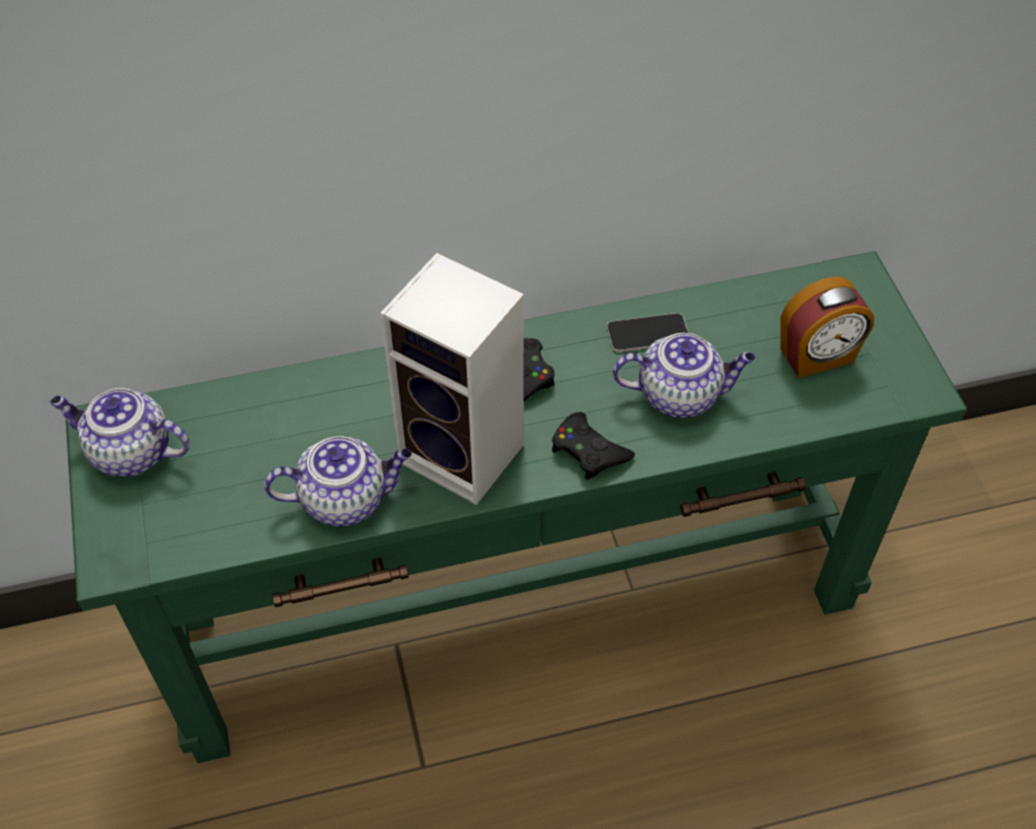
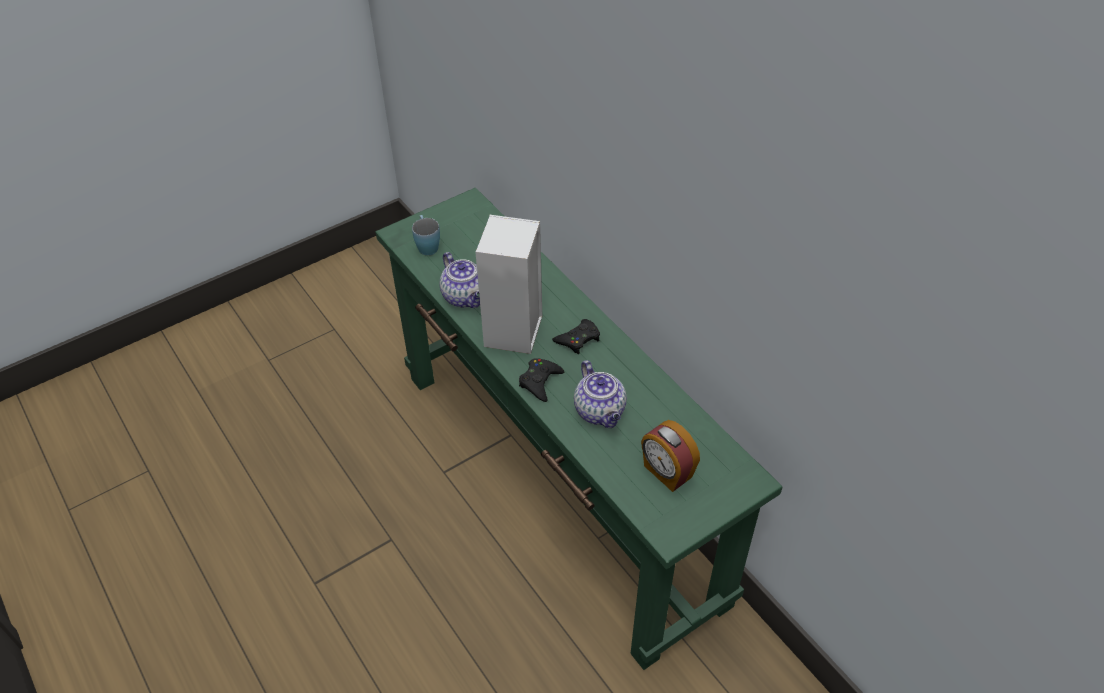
camera: 70 degrees right, 5 degrees down
(129, 453) = (459, 216): teapot -> none
(174, 523) = (427, 245): none -> blue mug
(647, 333) = (640, 385): phone -> none

